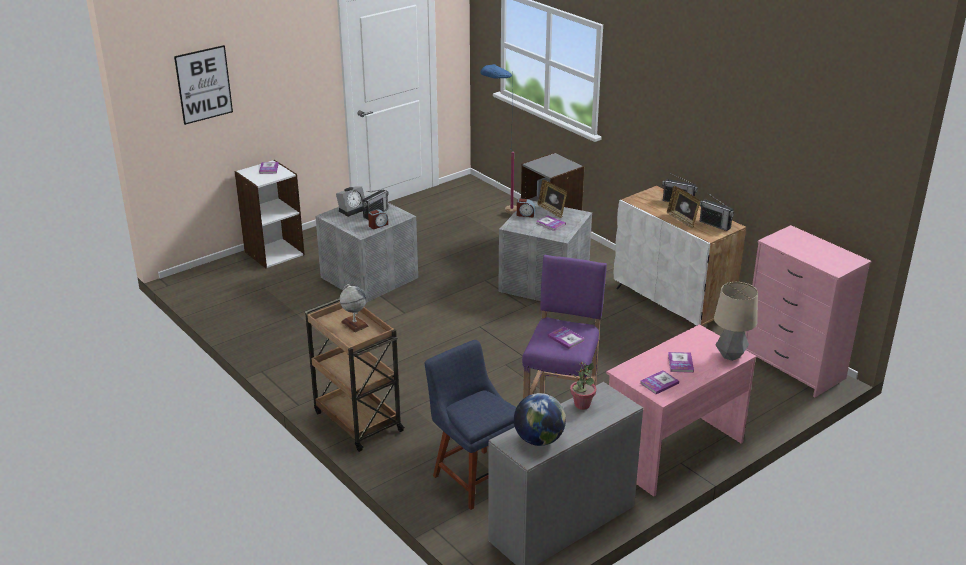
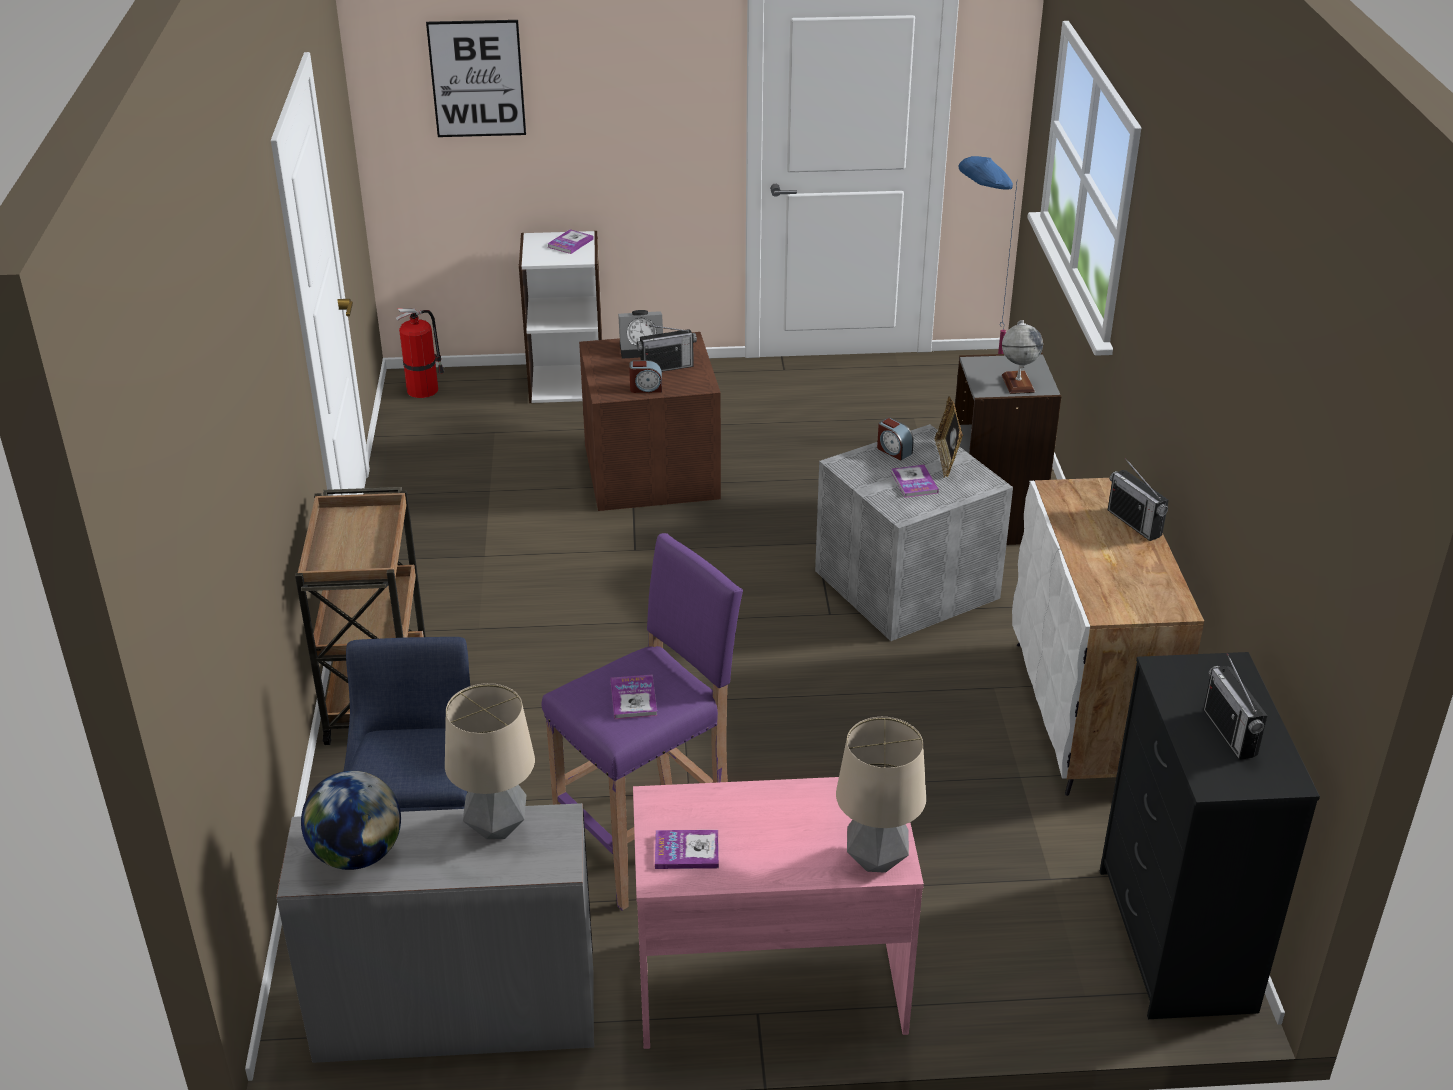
camera: 35 degrees right, 5 degrees up
(197, 280) = (424, 389): none -> fire extinguisher
(354, 324) = (366, 538): globe -> globe (1018, 383)
(369, 276) = (653, 470): grey storage box -> brown storage box
(582, 405) = (496, 827): potted plant -> table lamp
(680, 363) = (770, 832): book -> none
(682, 220) = (1096, 561): picture frame -> none
(715, 225) = (1146, 594): radio -> radio (1229, 733)
(792, 367) = (1174, 939): pink dresser -> black dresser

